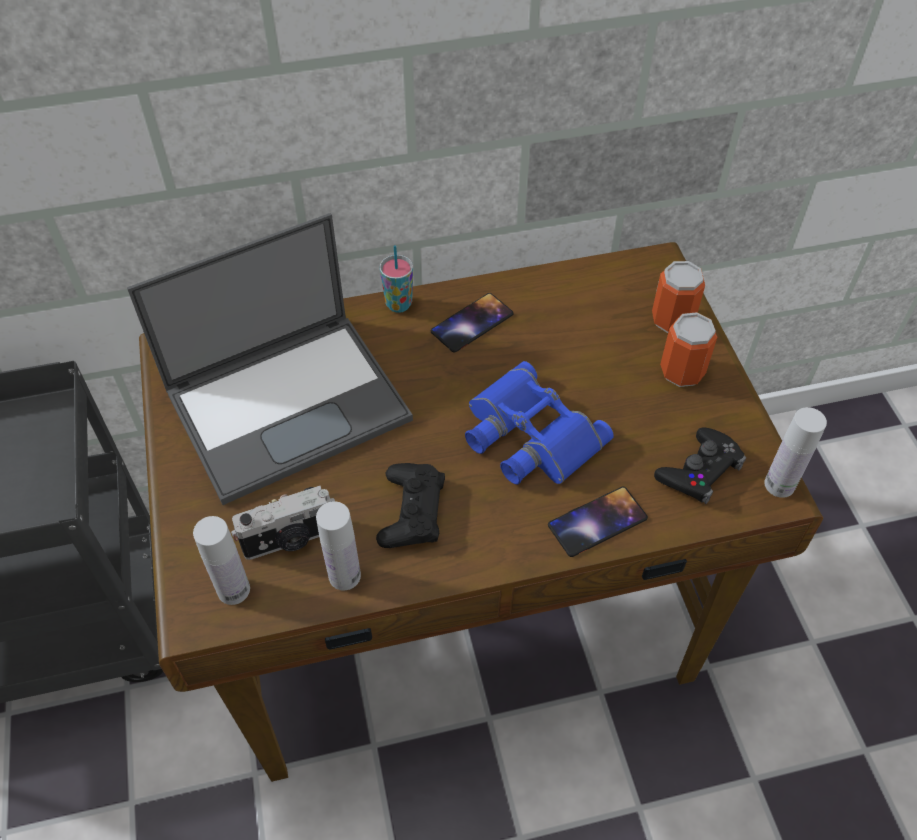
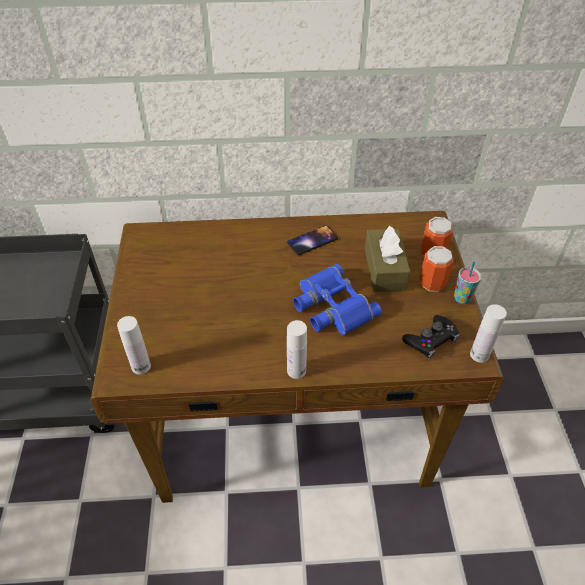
camera: 10 degrees right, 5 degrees down
(290, 403) = (197, 270): laptop -> none
(290, 540) = (179, 344): camera -> none
(344, 576) = (206, 368): white bottle -> white bottle (296, 370)
(399, 304) = (272, 225): cup -> cup (462, 298)
(411, 511) = (253, 338): black game controller -> none
(597, 521) = (362, 360): phone -> none
(601, 358) = (384, 269): none -> brown tissue box

